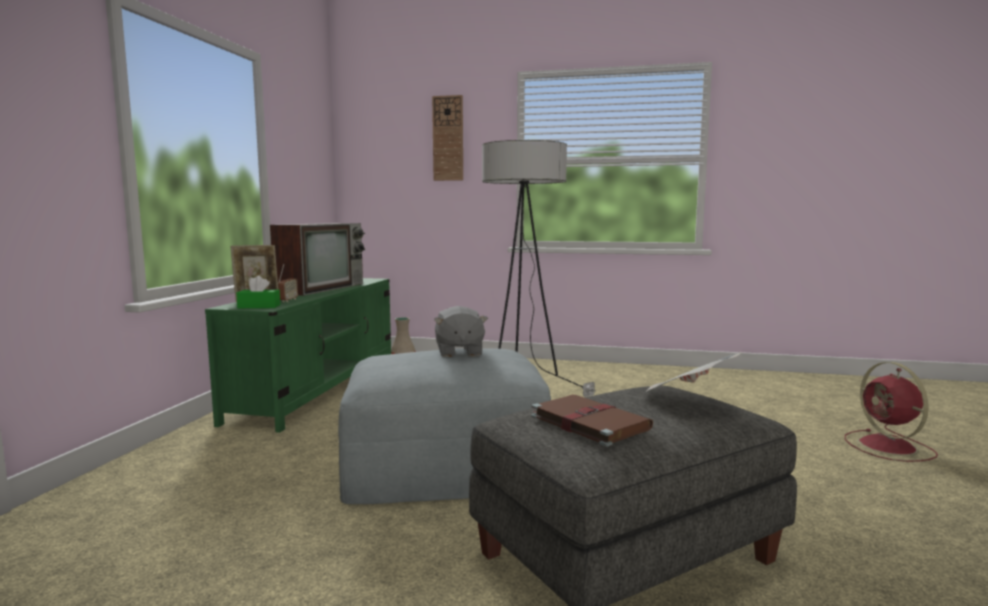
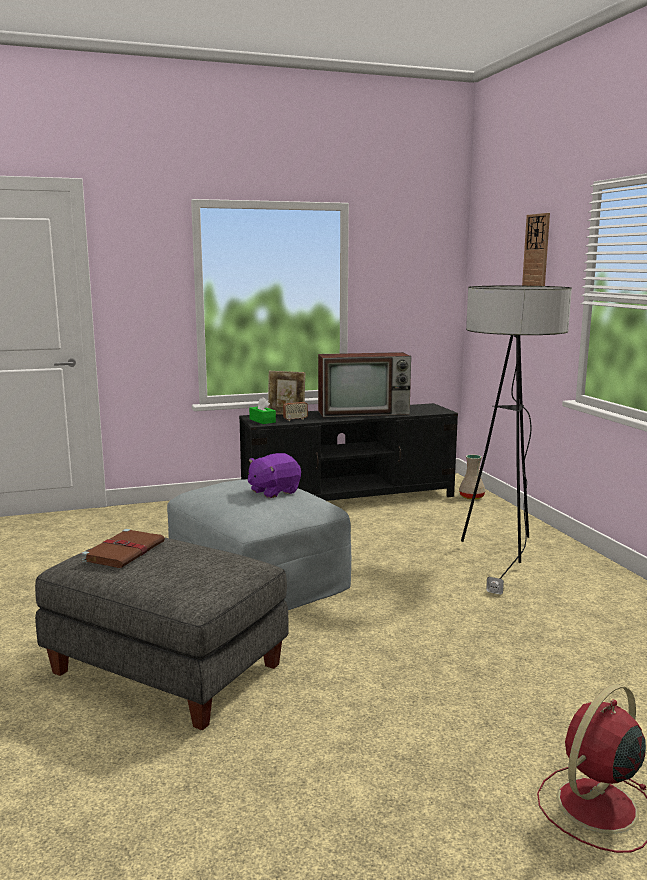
camera: 60 degrees right, 5 degrees up
(319, 387) = (349, 498): green tv stand -> black tv stand
(459, 352) = (273, 492): grey plush toy -> purple plush toy
(685, 400) = (204, 571): newspaper -> none

